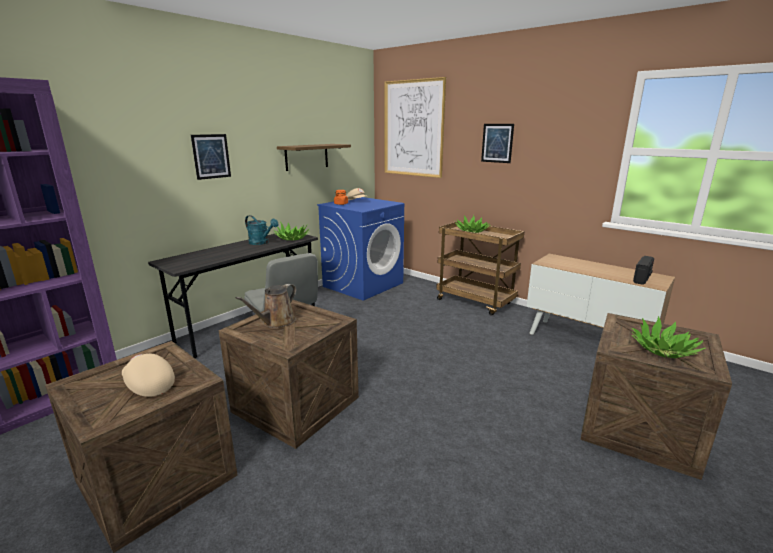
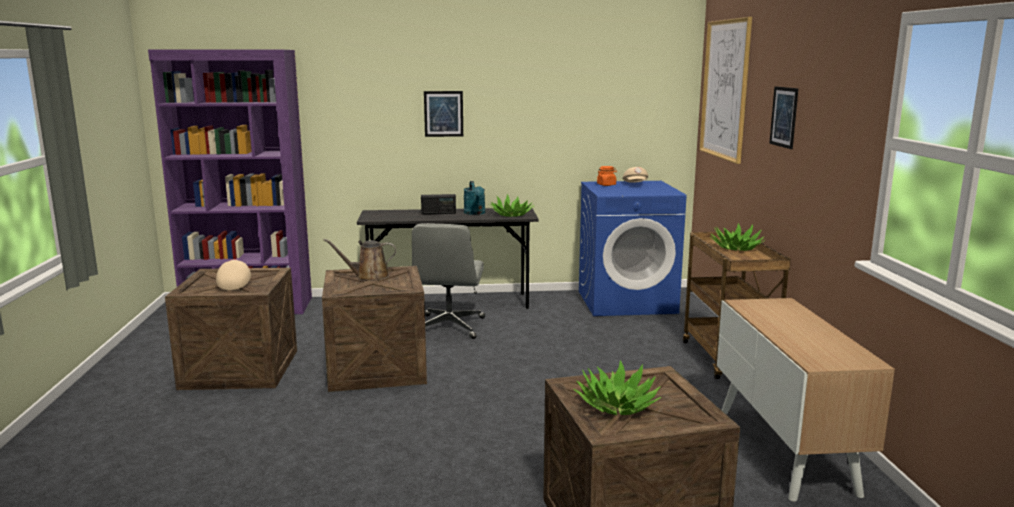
camera: 45 degrees right, 5 degrees down
(306, 157) = (571, 120): shelf -> none
(642, 279) = (823, 353): radio -> radio (438, 213)

